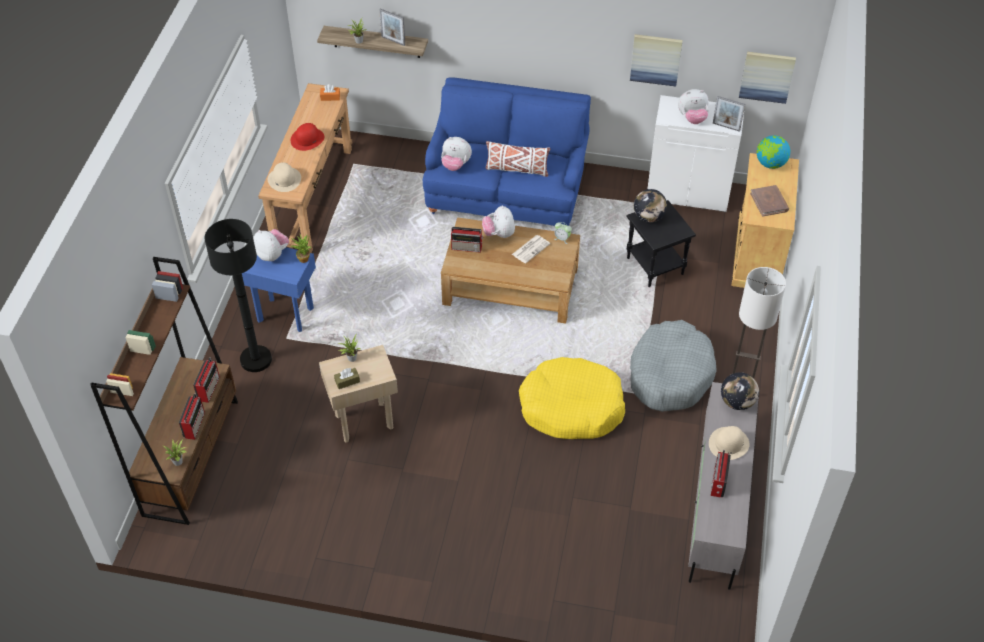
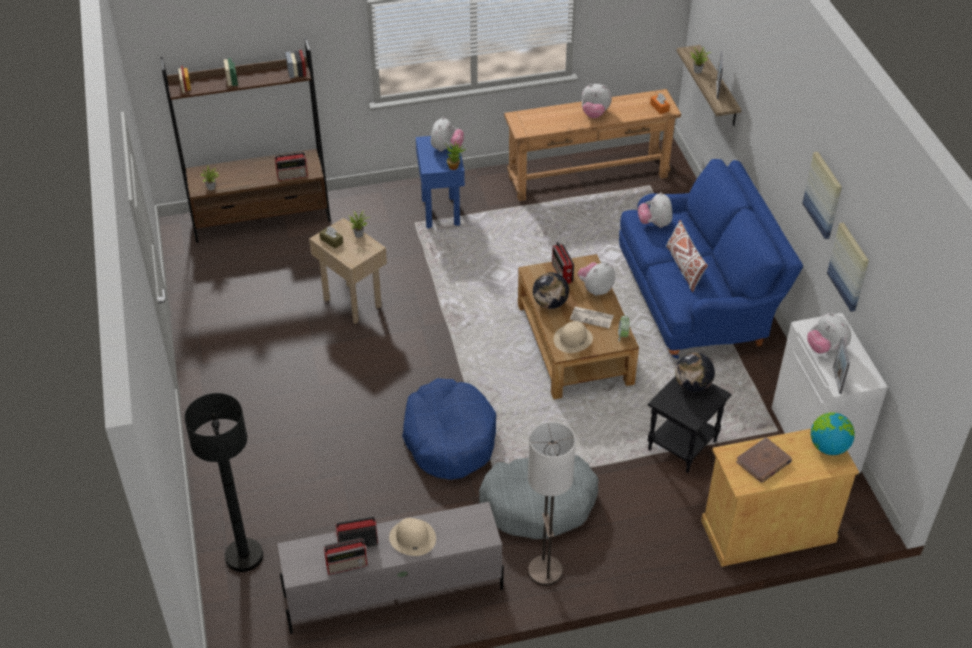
camera: 65 degrees right, 5 degrees down
(194, 424) = (252, 182): radio -> radio (347, 564)
(256, 359) = (380, 214): black floor lamp -> black floor lamp (244, 556)
(284, 179) = (534, 119): beige hat -> beige hat (573, 339)
(307, 139) = (594, 114): red hat -> plush toy
(571, 407) = (449, 438): yellow dog bed -> blue dog bed
(737, 402) = (472, 530): globe -> globe (550, 303)
(766, 76) = (910, 367): picture -> picture (823, 195)

